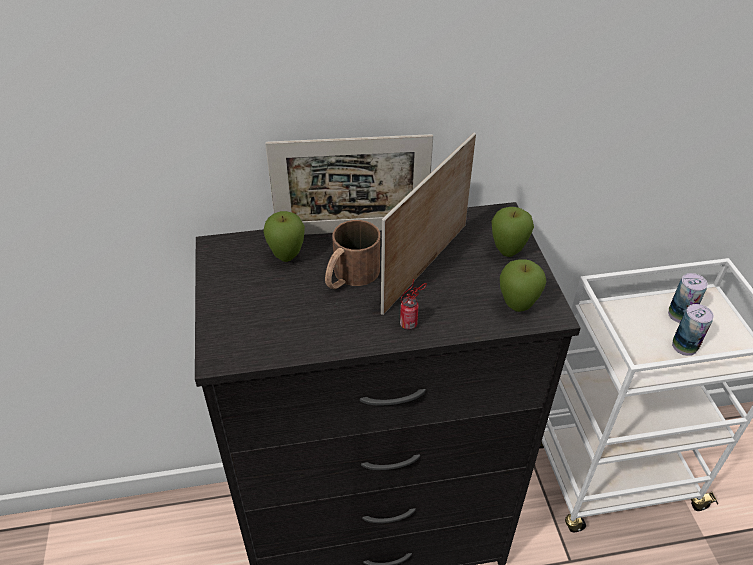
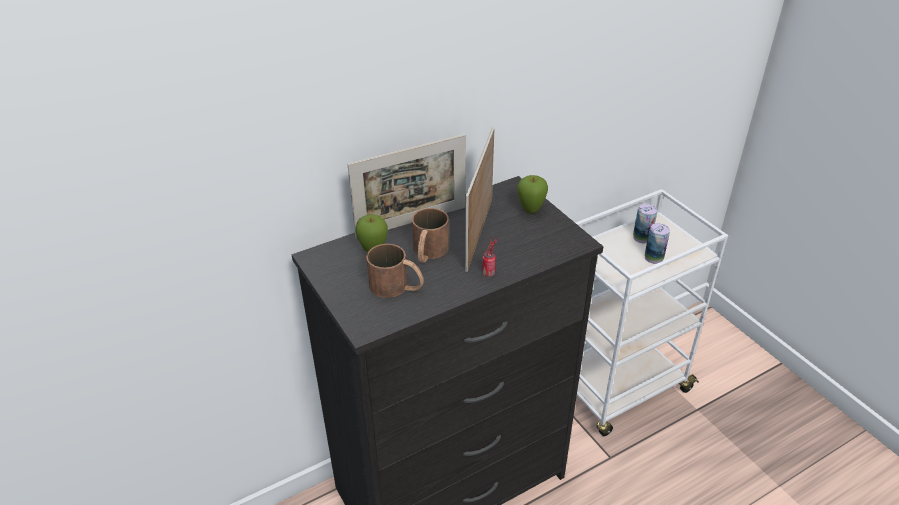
camera: 20 degrees left, 5 degrees down
(288, 312) = (397, 287): none -> brown mug
(517, 307) = (556, 244): apple -> none

